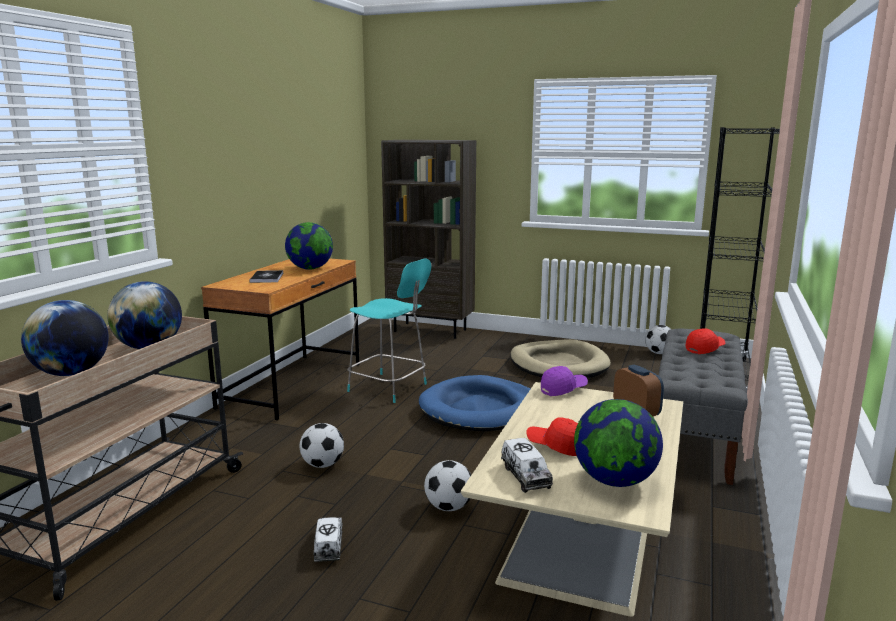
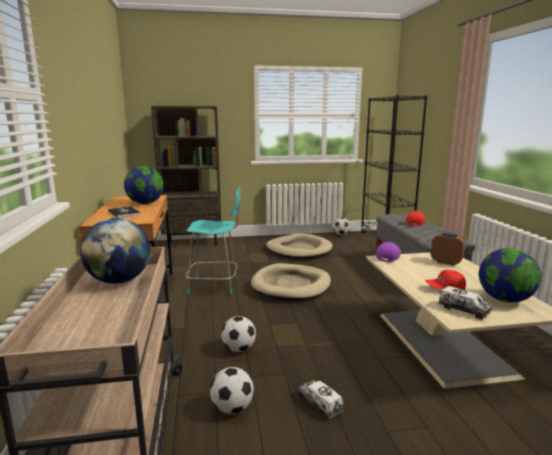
camera: 30 degrees left, 0 degrees up
(71, 373) = (87, 318): globe -> none
(448, 507) = (356, 351): football -> football (232, 408)
(481, 409) = (291, 285): blue dog bed -> beige dog bed

